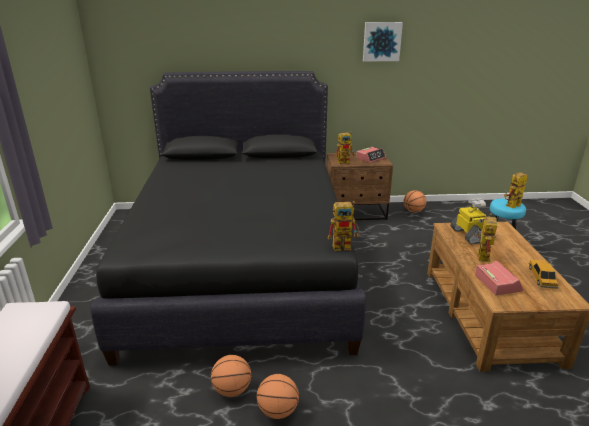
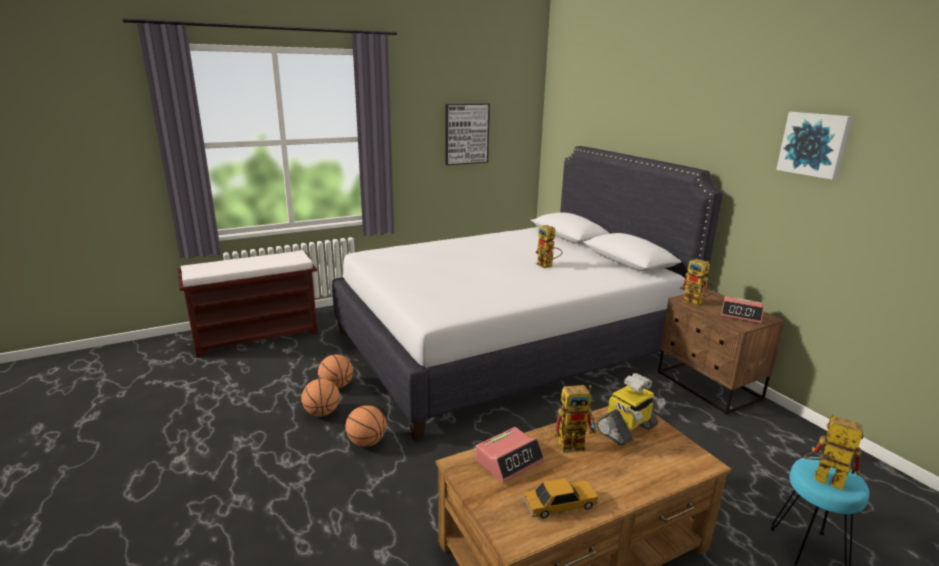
camera: 65 degrees right, 5 degrees down
(53, 83) = (466, 134): none -> picture
(241, 265) = (507, 345): black bed -> white bed
(345, 246) = (439, 321): toy robot -> toy robot (547, 266)
(413, 211) = (792, 435): basketball -> basketball (367, 442)

